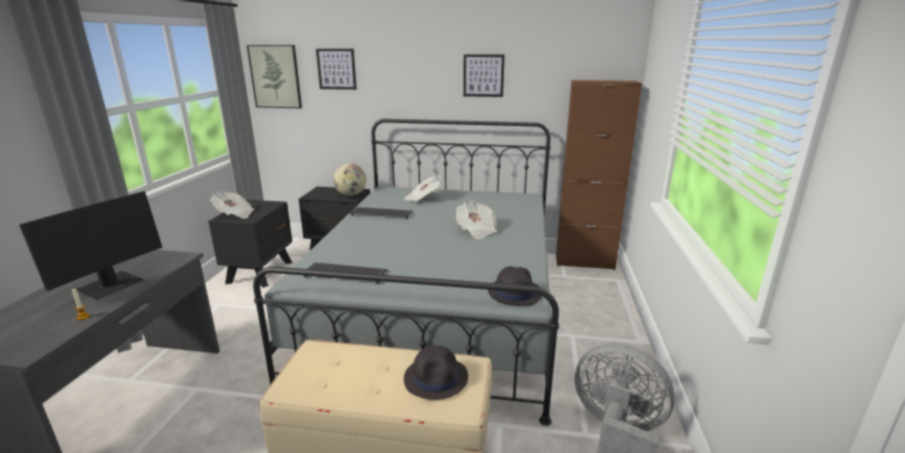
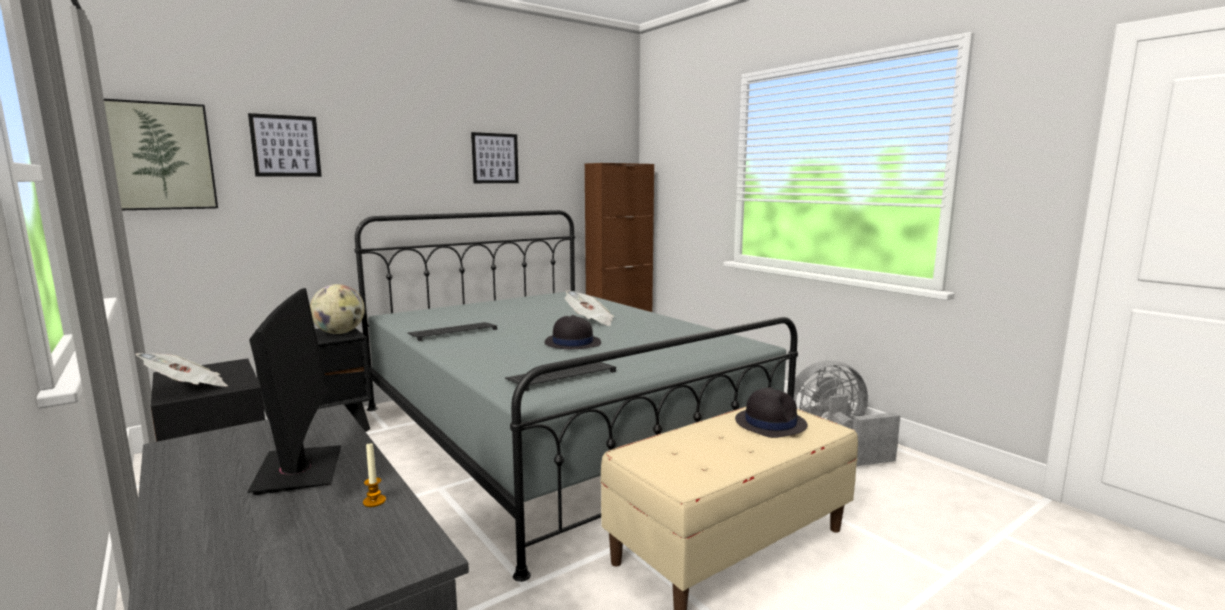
camera: 45 degrees left, 10 degrees down
(422, 198) = (463, 313): newspaper -> none
(514, 292) = (730, 344): black hat -> black hat (572, 343)

